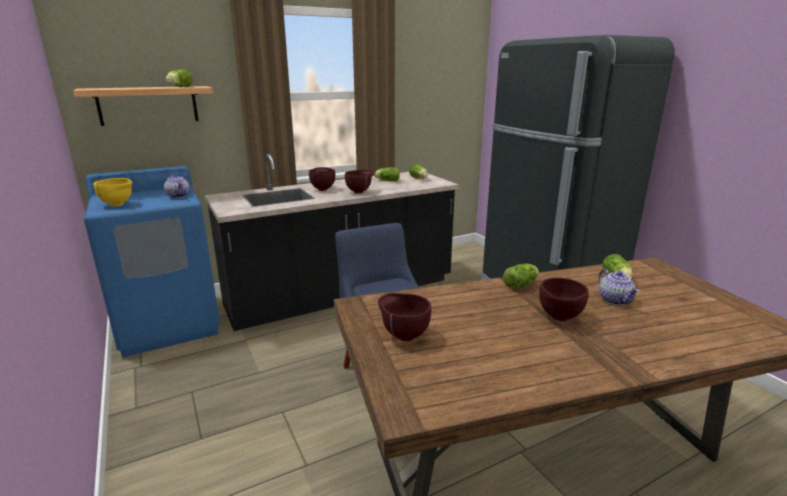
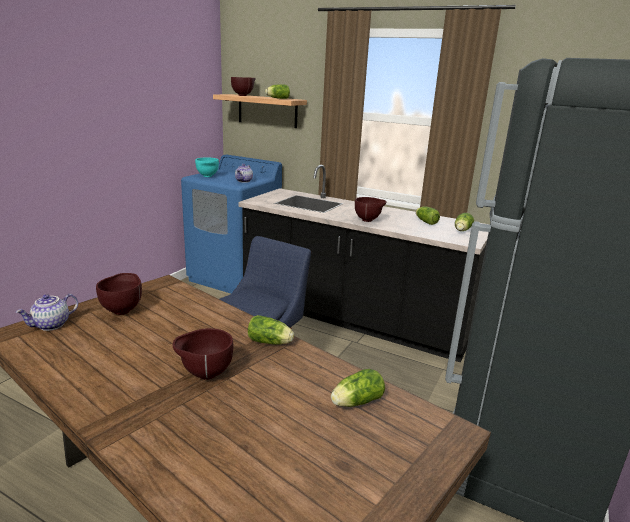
camera: 55 degrees right, 0 degrees up
(118, 205) = (207, 176): yellow bowl -> turquoise bowl
(322, 189) = (352, 209): brown bowl -> brown bowl (243, 95)
(615, 300) = (284, 406): teapot -> teapot (51, 325)

